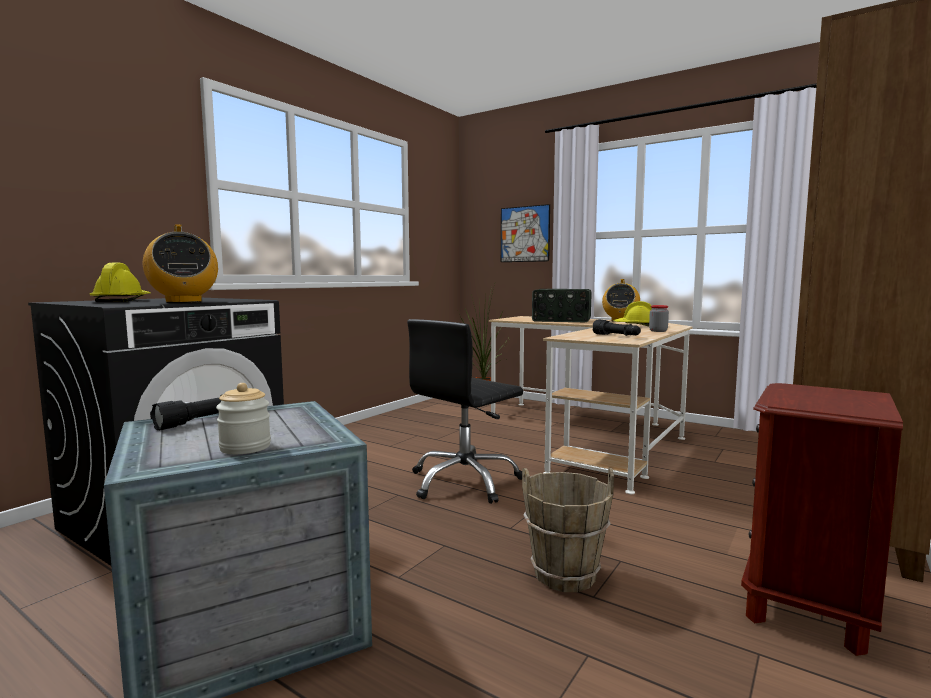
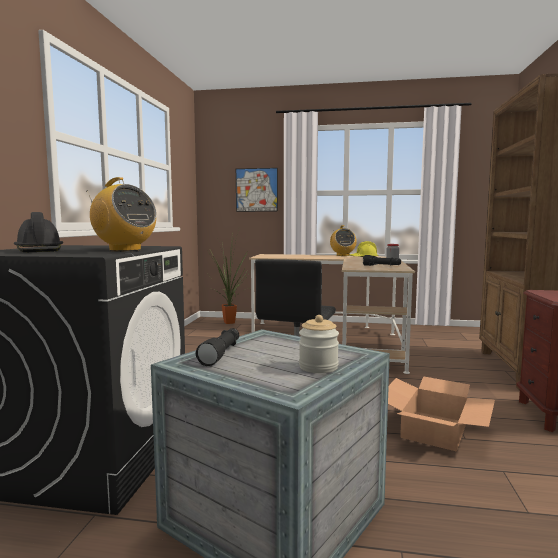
camera: 25 degrees left, 0 degrees up
(122, 301) = (39, 250): yellow hard hat -> black hard hat
(561, 320) = (303, 256): radio -> none
(564, 574) = (434, 430): brown bucket -> cardboard box

